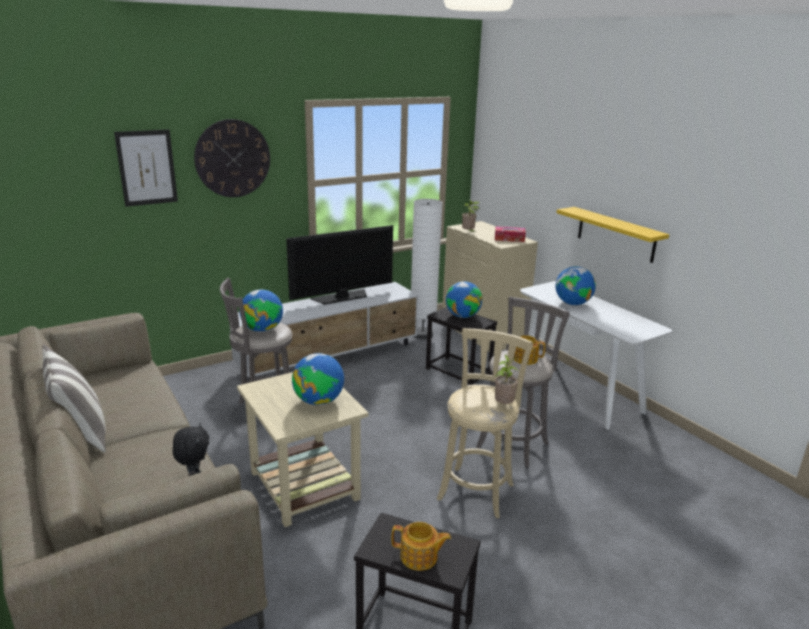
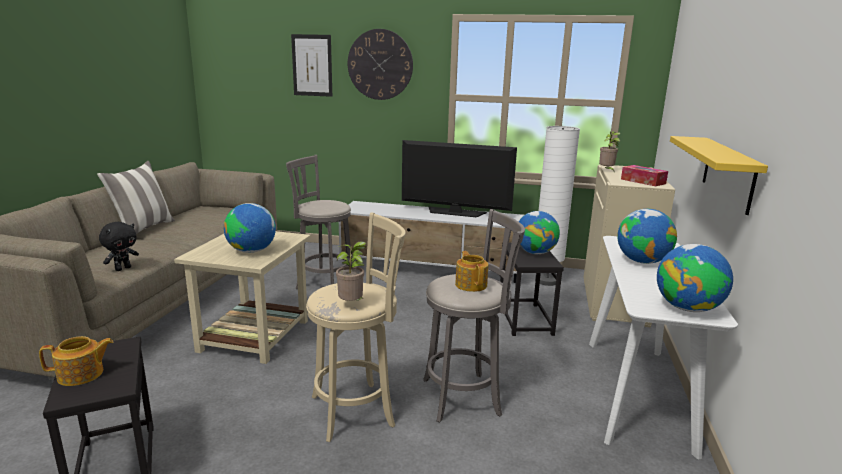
camera: 45 degrees right, 5 degrees down
(262, 330) = (322, 204): globe -> globe (688, 308)
(419, 557) = (81, 375): teapot -> teapot turned 75 degrees counterclockwise

